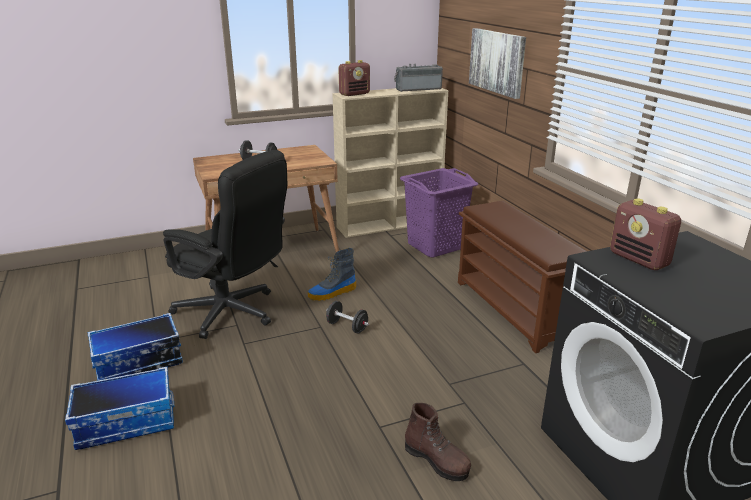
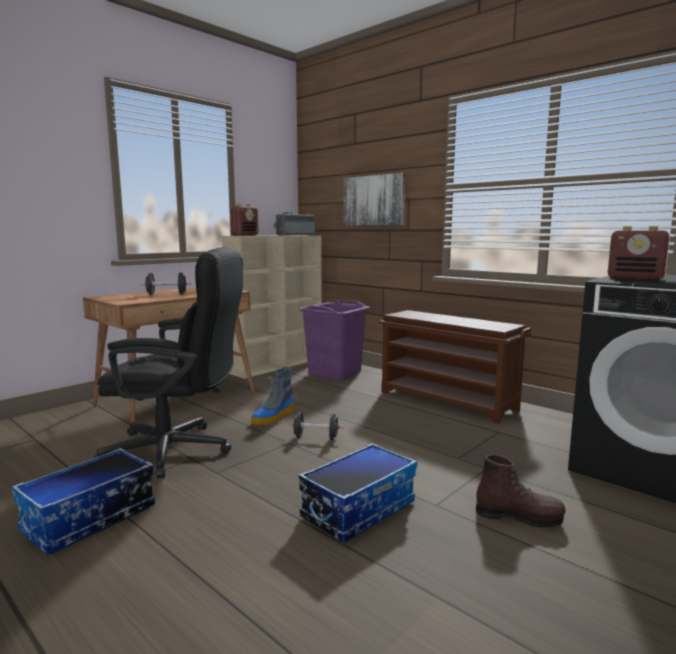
camera: 25 degrees left, 15 degrees down
(127, 422) = (125, 584): storage box -> storage box (358, 509)

